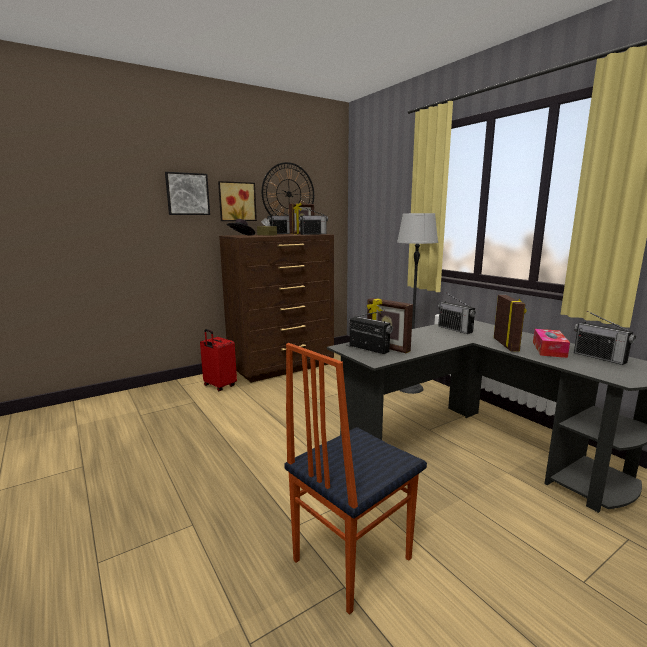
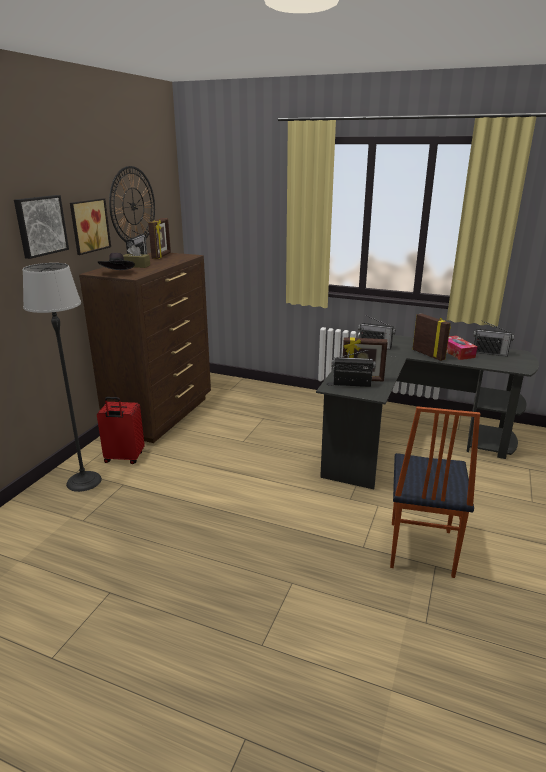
camera: 35 degrees left, 10 degrees up
(313, 234) = (182, 257): radio -> none
(409, 388) = (307, 403): floor lamp -> floor lamp (83, 481)

